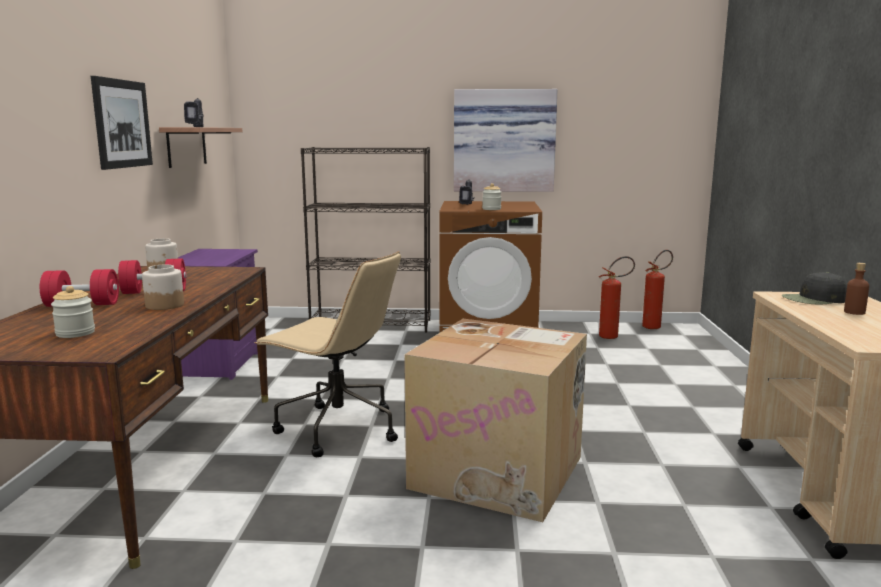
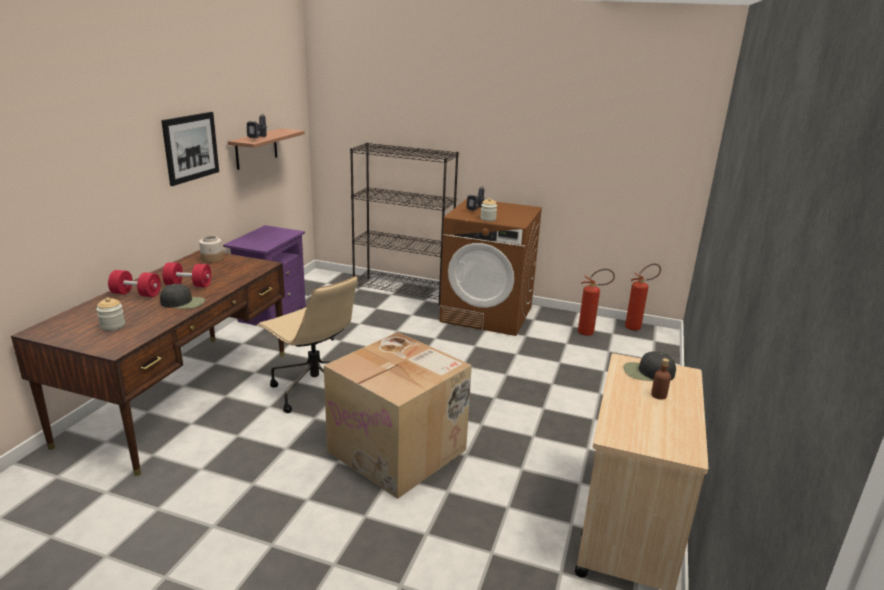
camera: 15 degrees right, 10 degrees up
(164, 305) = (183, 302): jar -> black cap
(504, 141) = (521, 152): picture -> none

